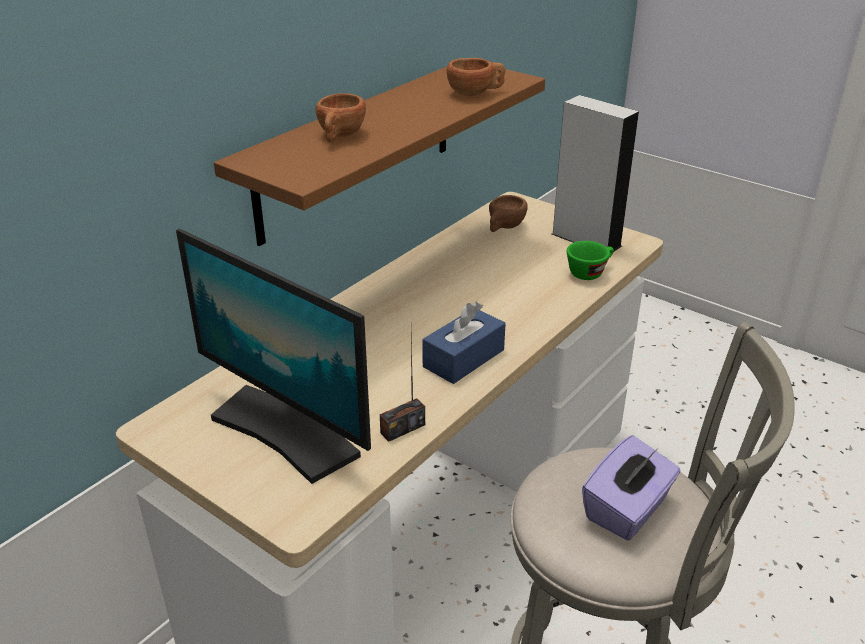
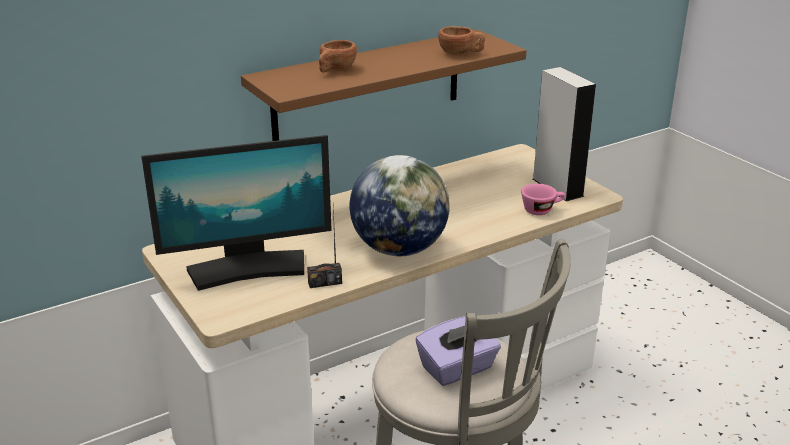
camera: 20 degrees right, 5 degrees down
(287, 431) = (248, 269): monitor -> monitor turned 75 degrees counterclockwise
(463, 358) = (399, 249): blue tissue box -> globe
(504, 227) = (497, 168): brown cup -> none
(589, 272) = (542, 210): green cup -> pink cup

